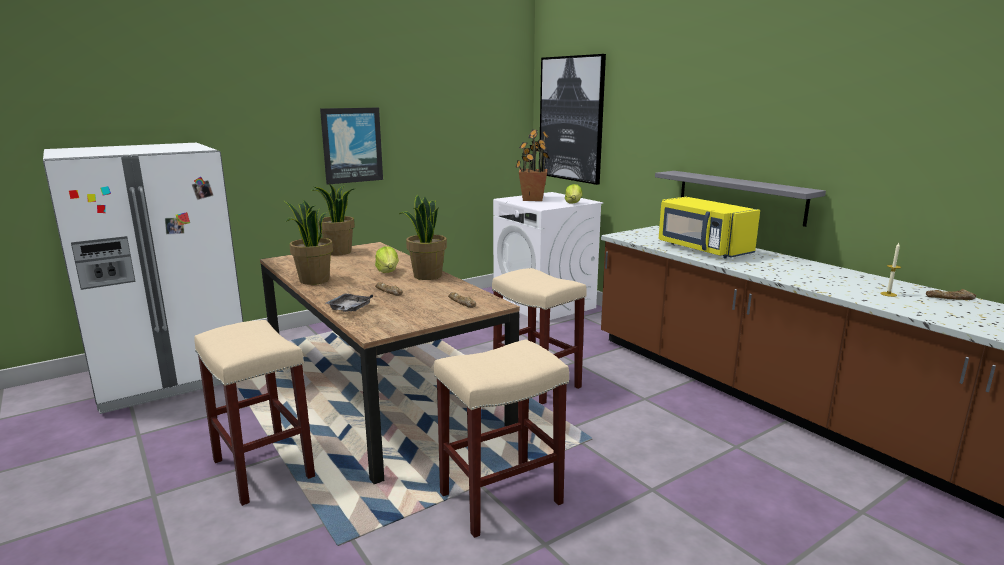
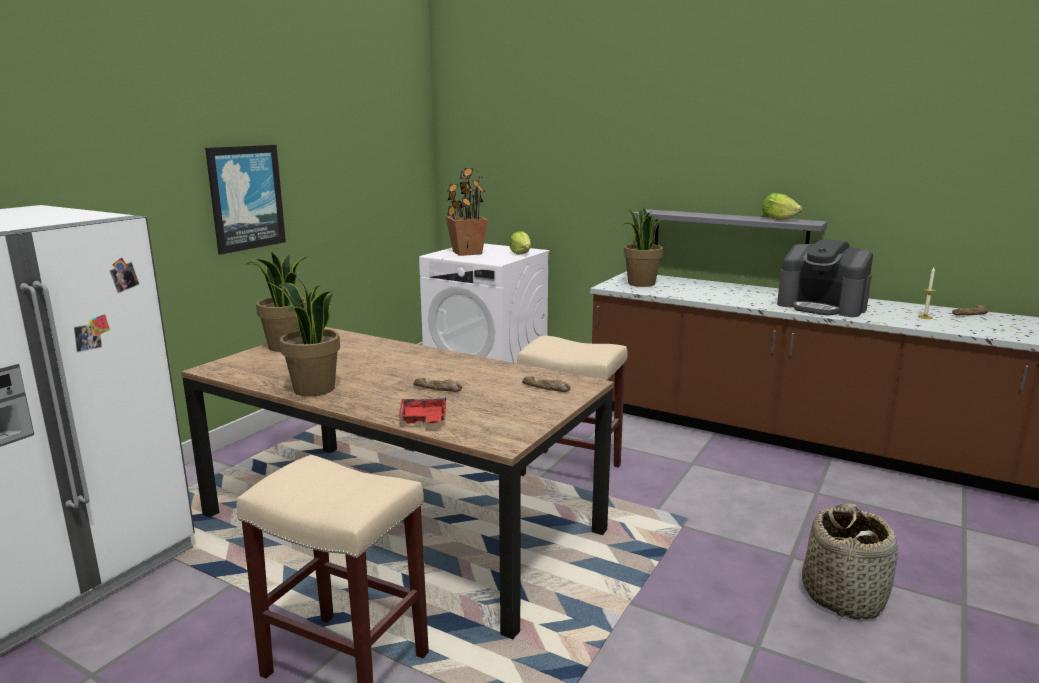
camera: 25 degrees left, 0 degrees up
(349, 309) = (423, 419): grey tray -> red tray
(388, 271) = (395, 363): lettuce -> lettuce (778, 219)
(427, 276) = (452, 361): potted plant -> potted plant (640, 283)
(499, 499) = (665, 612): beige stool -> none
(571, 119) = (494, 154): picture -> none
(664, 532) = (843, 596): none -> basket
(702, 249) = (711, 292): yellow microwave -> none
(791, 272) = (822, 306): none -> coffee machine

